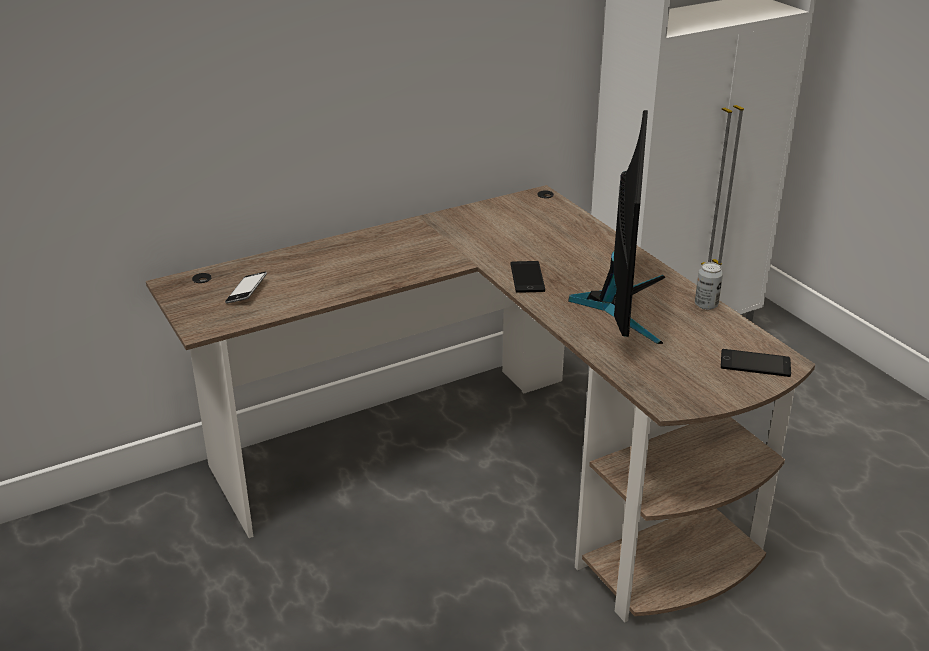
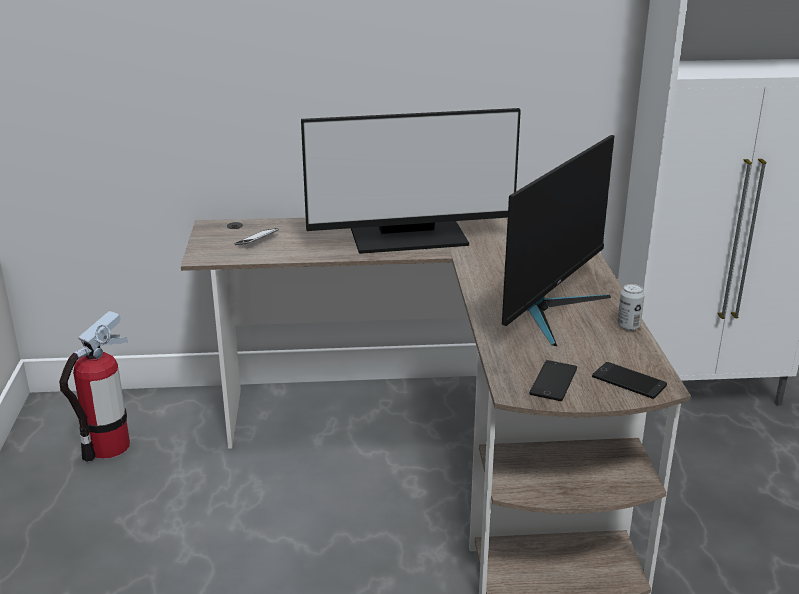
camera: 25 degrees right, 5 degrees down
(101, 580) = (108, 446): none -> fire extinguisher
(412, 252) = (409, 238): none -> monitor
(527, 277) = (486, 273): phone -> phone (553, 381)

